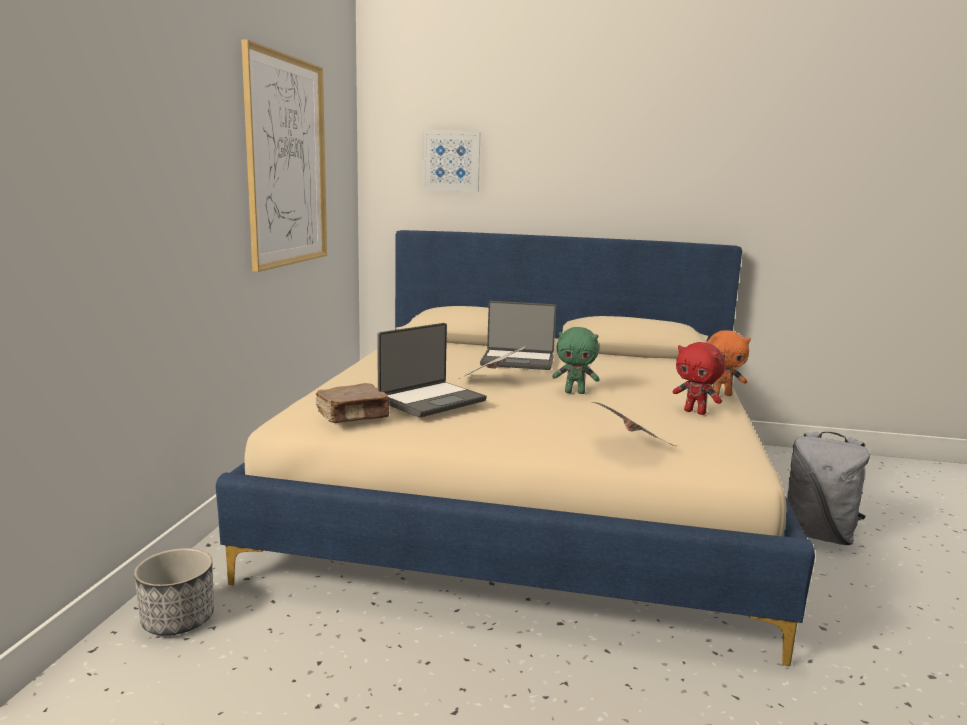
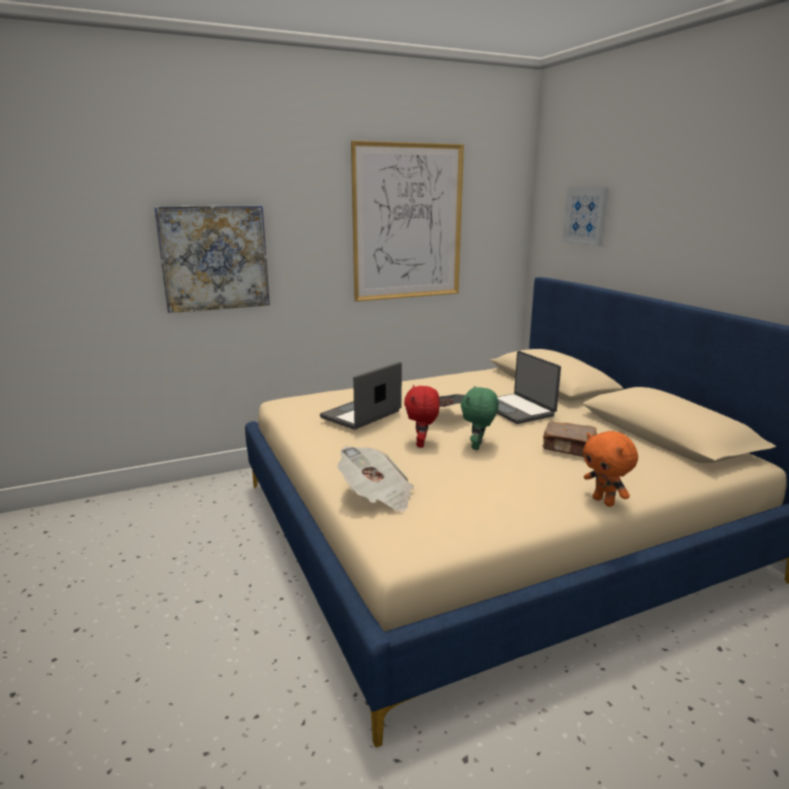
camera: 55 degrees right, 5 degrees up
(115, 206) = (214, 258): none -> picture
(178, 619) = (213, 491): planter -> none
(354, 416) = (303, 409): brown book -> brown book (569, 449)
(431, 400) = (362, 415): laptop -> laptop turned 120 degrees clockwise
(575, 392) = (478, 446): green plush toy -> green plush toy turned 45 degrees clockwise
(695, 412) = (517, 501): red plush toy -> red plush toy (422, 444)
(818, 535) = (672, 717): grey backpack -> none

